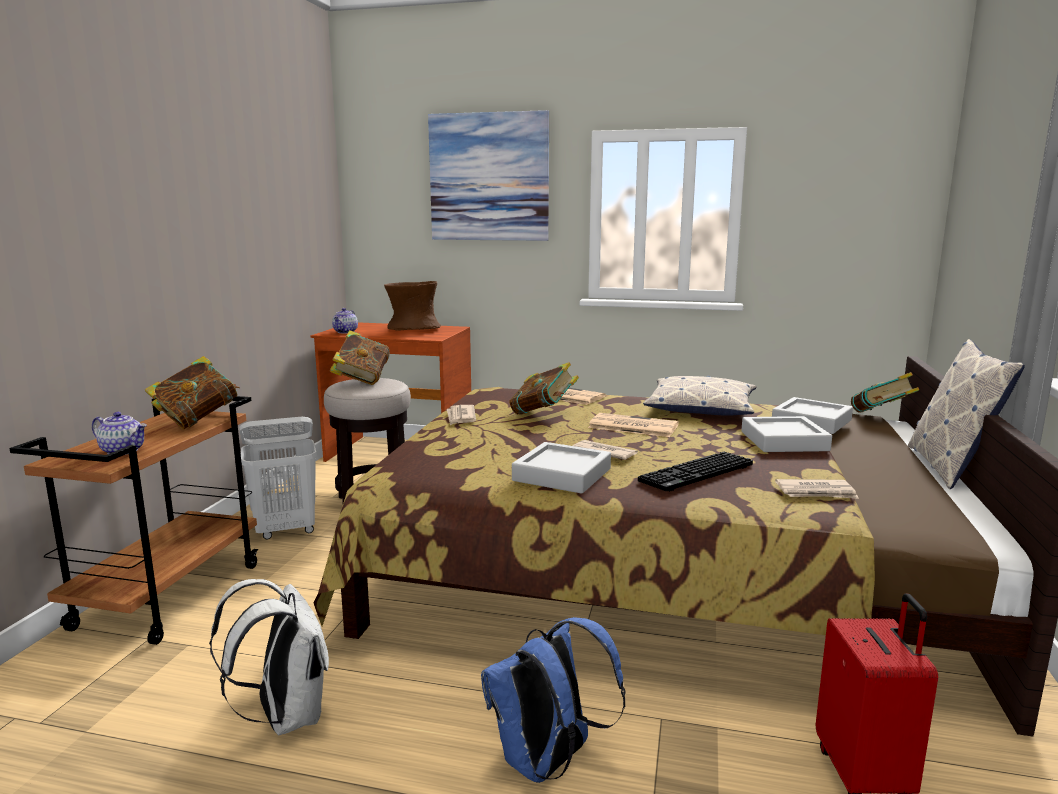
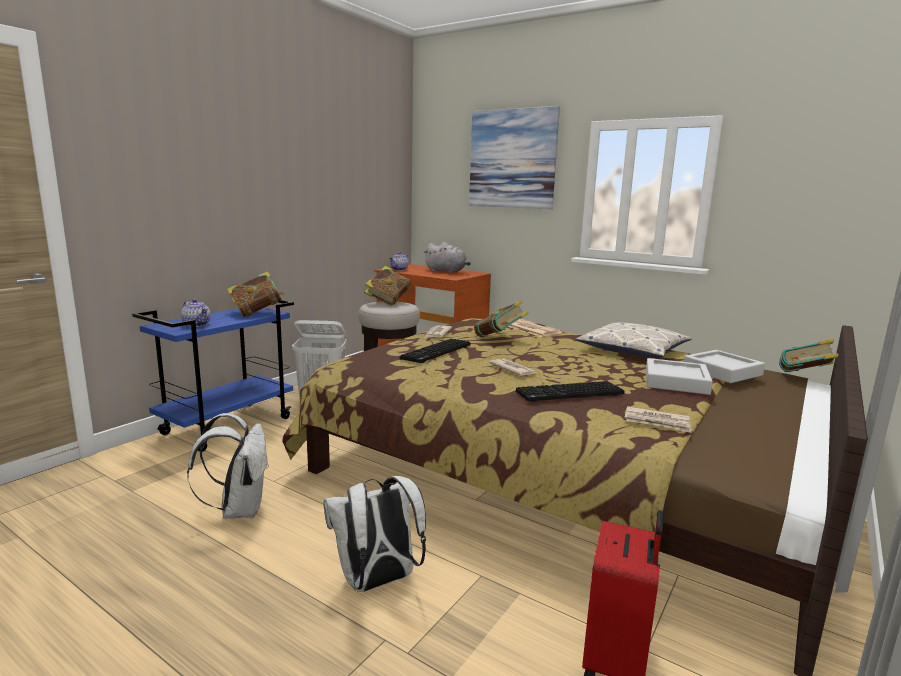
camera: 20 degrees right, 0 degrees up
(169, 595) = (228, 425): brown cart -> blue cart
(413, 329) = (447, 272): brown vase -> grey plush toy
(490, 443) = (437, 352): none -> keyboard
(548, 763) = (377, 582): blue backpack -> white backpack
(562, 475) = (463, 379): grey tray -> none
(632, 426) = (557, 355): newspaper -> none
(950, 468) = (826, 426): pillow -> none

